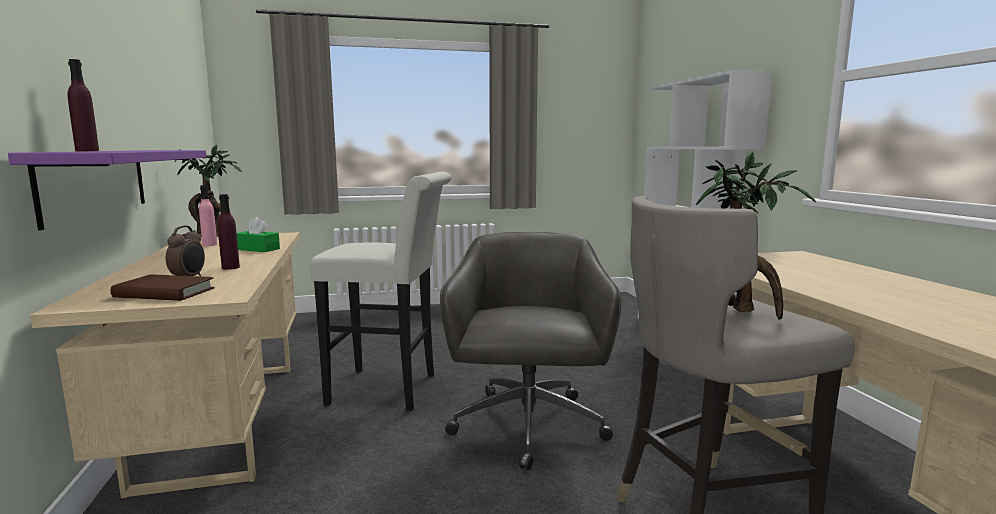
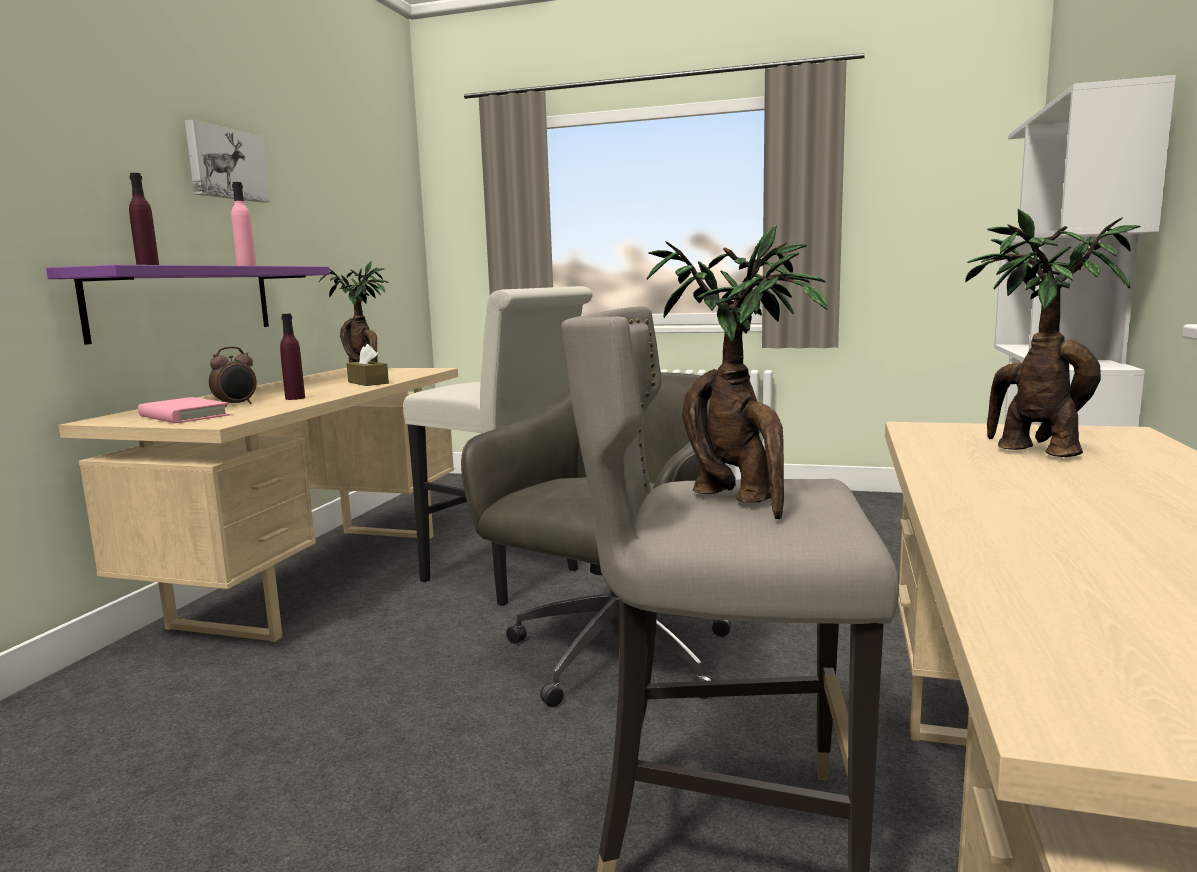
camera: 30 degrees right, 0 degrees up
(111, 53) = (226, 164): none -> picture
(164, 293) = (183, 416): brown book -> pink book
(210, 245) = (339, 376): pink bottle -> pink bottle (246, 266)
(258, 249) = (368, 383): green tissue box -> brown tissue box
(795, 268) = (1031, 450): none -> potted plant

